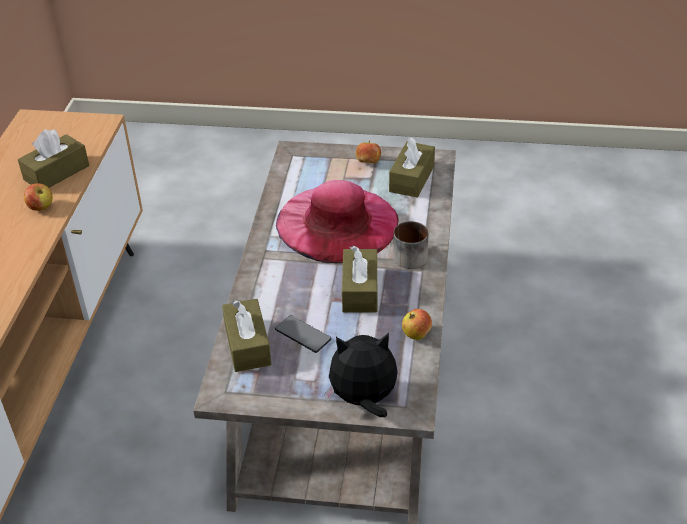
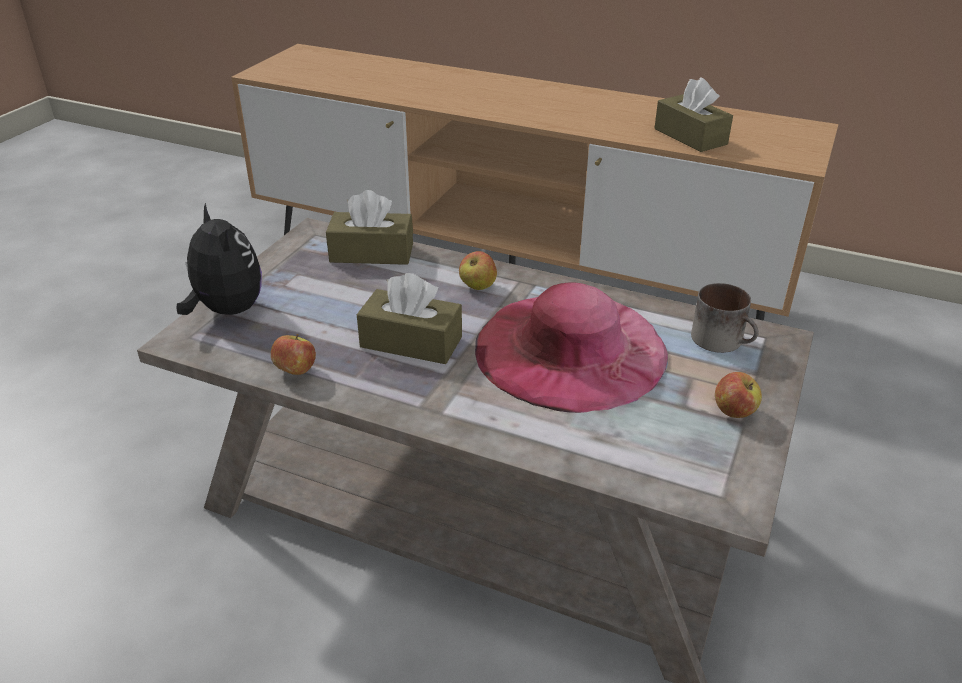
camera: 105 degrees right, 5 degrees down
(41, 207) = (624, 128): apple -> apple (478, 286)
(303, 335) = (361, 288): phone -> none
(363, 400) = (226, 310): plush toy -> plush toy turned 45 degrees counterclockwise
(411, 179) = (670, 452): brown tissue box -> none
(411, 254) = (461, 404): mug -> mug (723, 340)

